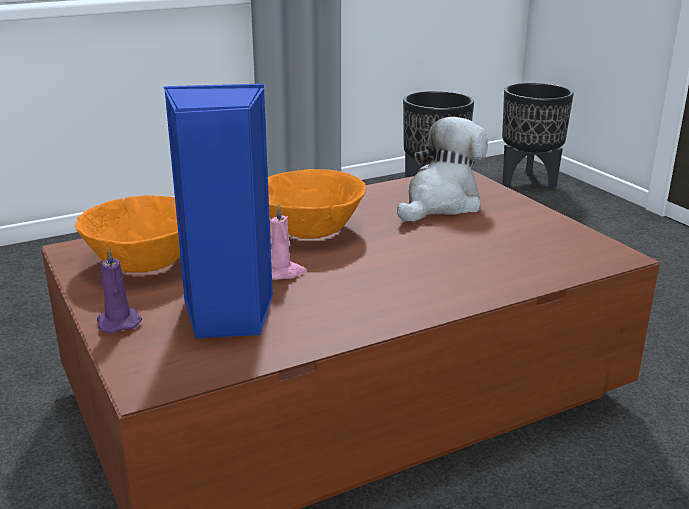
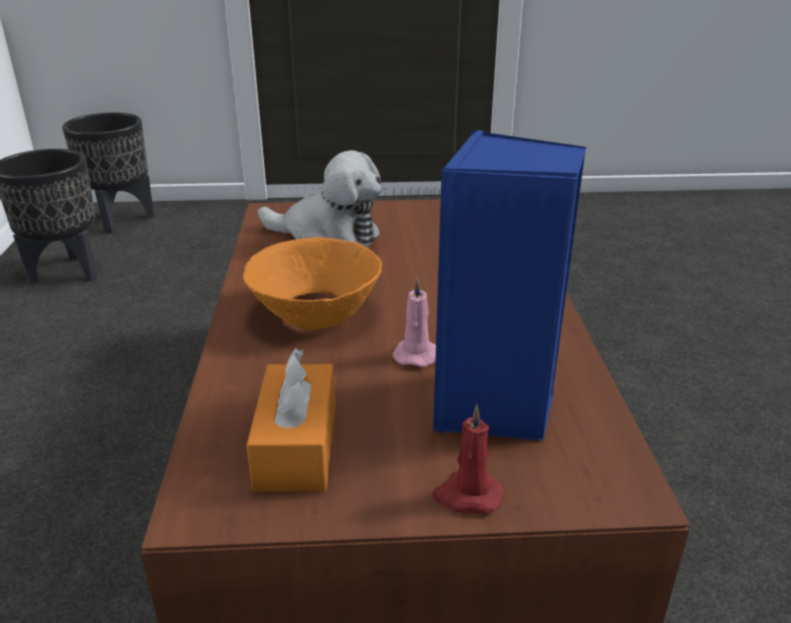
camera: 65 degrees left, 5 degrees up
(118, 322) = (467, 495): purple candle -> red candle
(144, 260) = (297, 446): orange bowl -> orange tissue box
(441, 204) = (328, 236): plush toy -> plush toy turned 135 degrees clockwise

